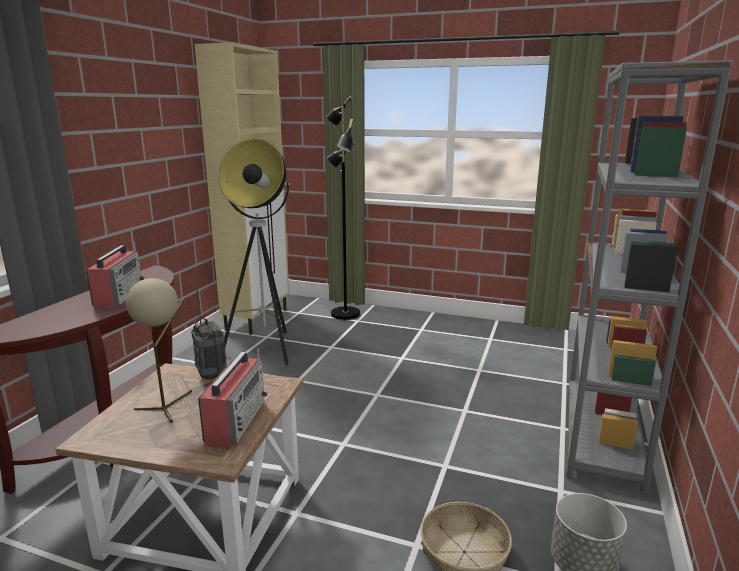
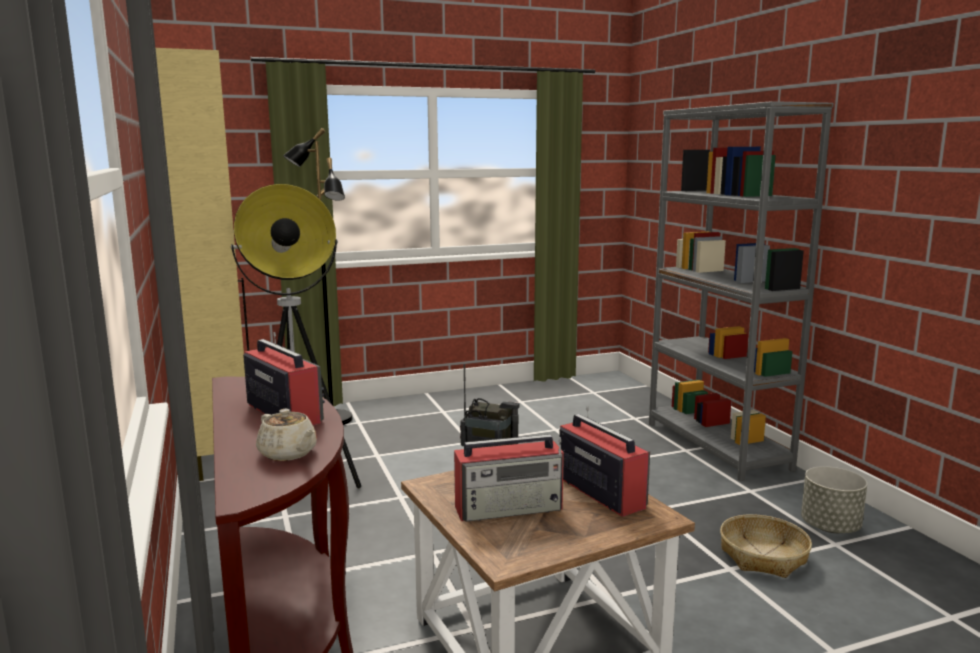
camera: 40 degrees left, 5 degrees down
(55, 321) = (288, 454): none -> beige teapot
(167, 406) = (510, 508): beige table lamp -> radio

